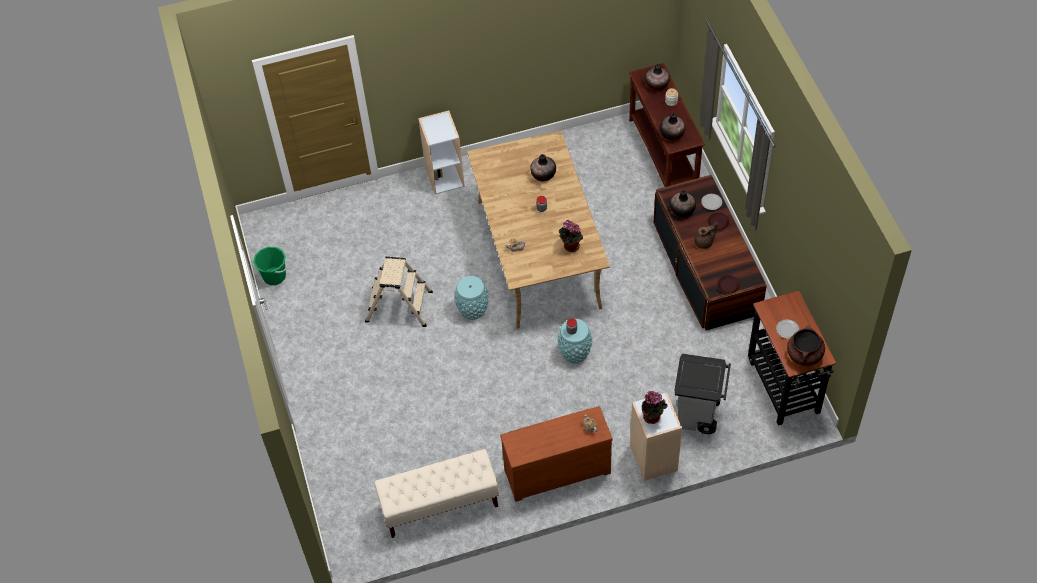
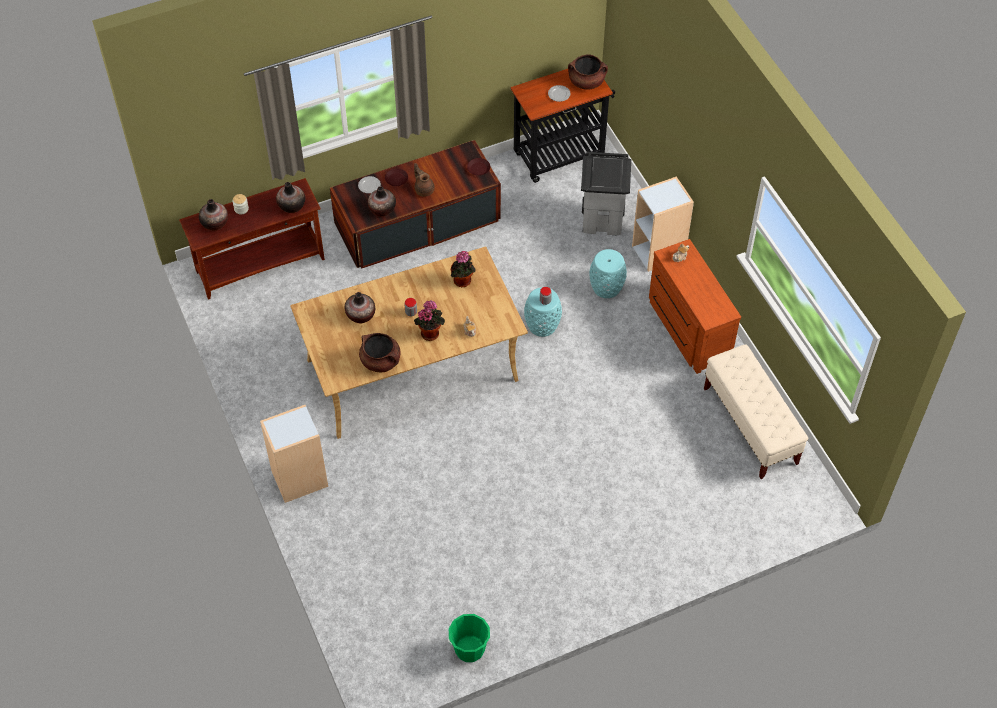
camera: 100 degrees left, 0 degrees up
(399, 306) = (501, 501): beige step ladder -> none
(472, 309) = (496, 425): turquoise stool -> turquoise stool (606, 287)
(494, 186) = (381, 361): none -> brown cooking pot
(653, 417) = (669, 198): potted plant -> potted plant (430, 332)

